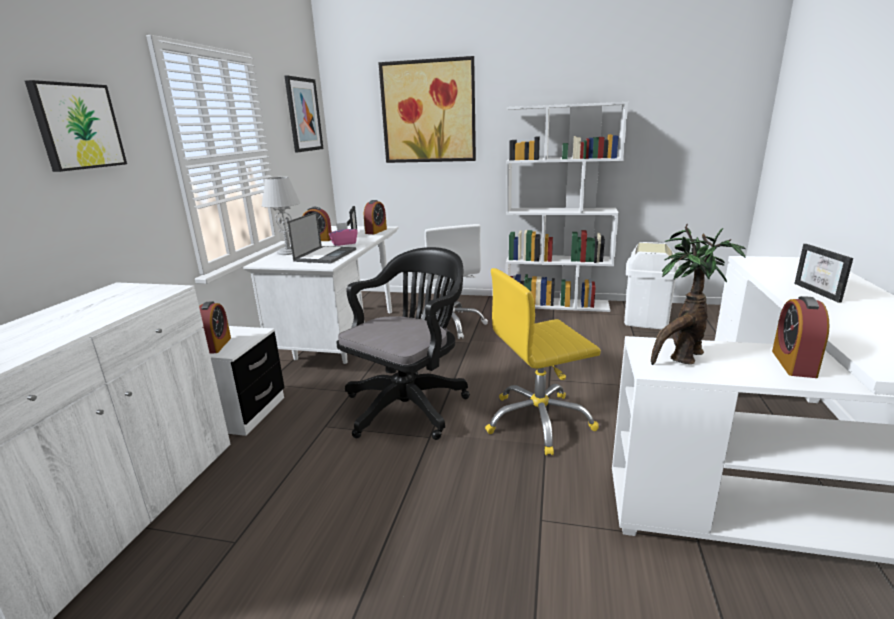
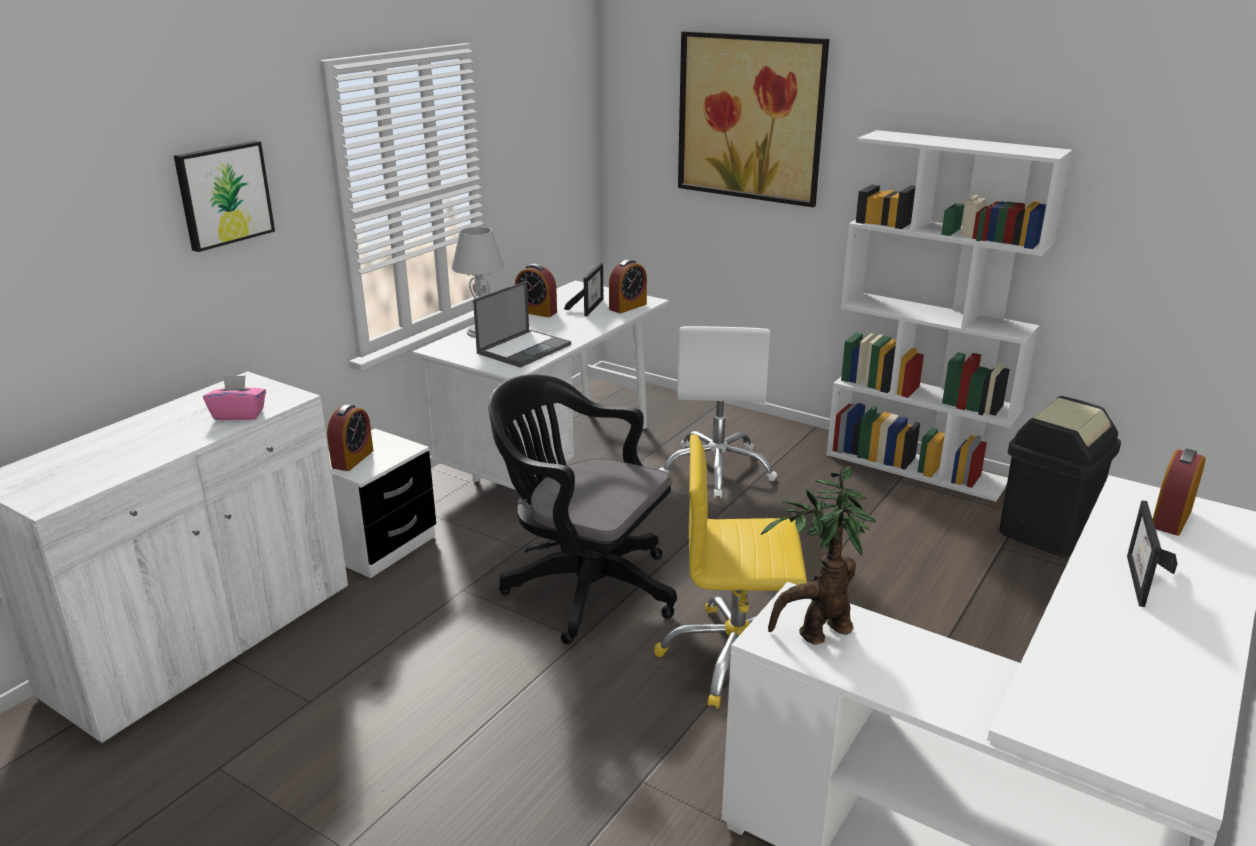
camera: 20 degrees right, 5 degrees up
(303, 115) = (556, 109): picture -> none
(344, 243) = (565, 327): pink tissue box -> pink tissue box (239, 414)
(410, 404) = (583, 587): black office chair -> black office chair turned 120 degrees counterclockwise
(645, 319) = (1045, 530): white trash can -> black trash can
(793, 363) = (950, 679): alarm clock -> alarm clock (1171, 518)

